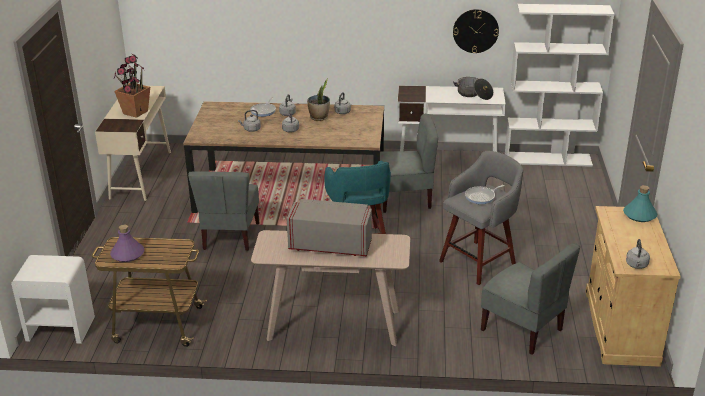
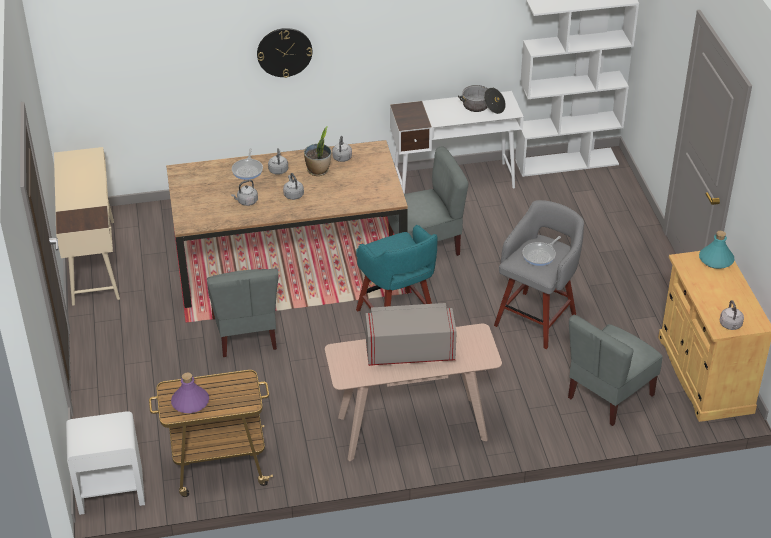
camera: 15 degrees left, 10 degrees up
(135, 112) = (90, 196): potted plant -> none
(475, 31) = (478, 33): wall clock -> wall clock (284, 52)
(523, 329) = (609, 396): grey chair -> grey chair turned 105 degrees clockwise

